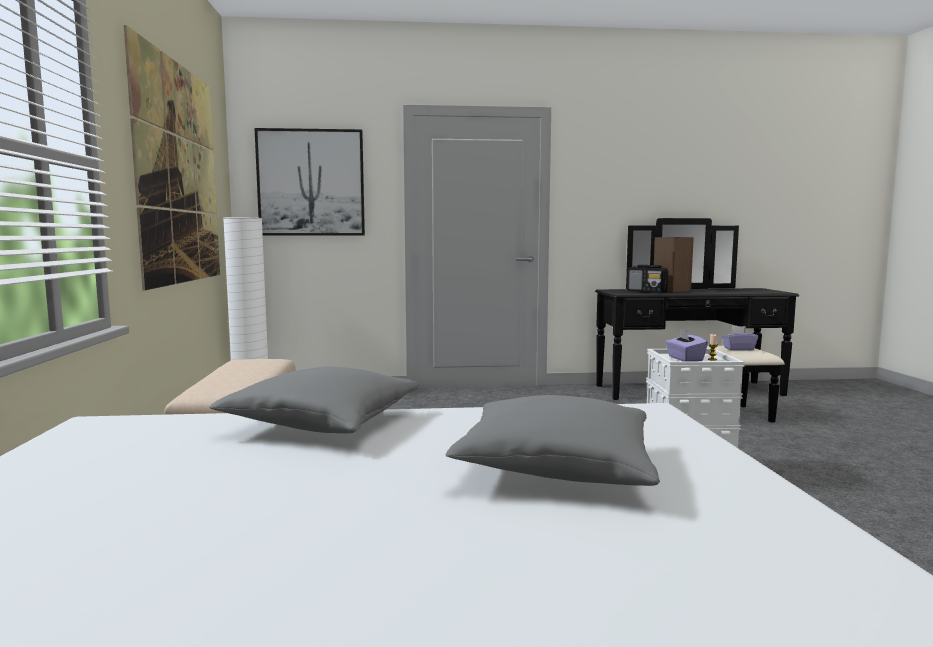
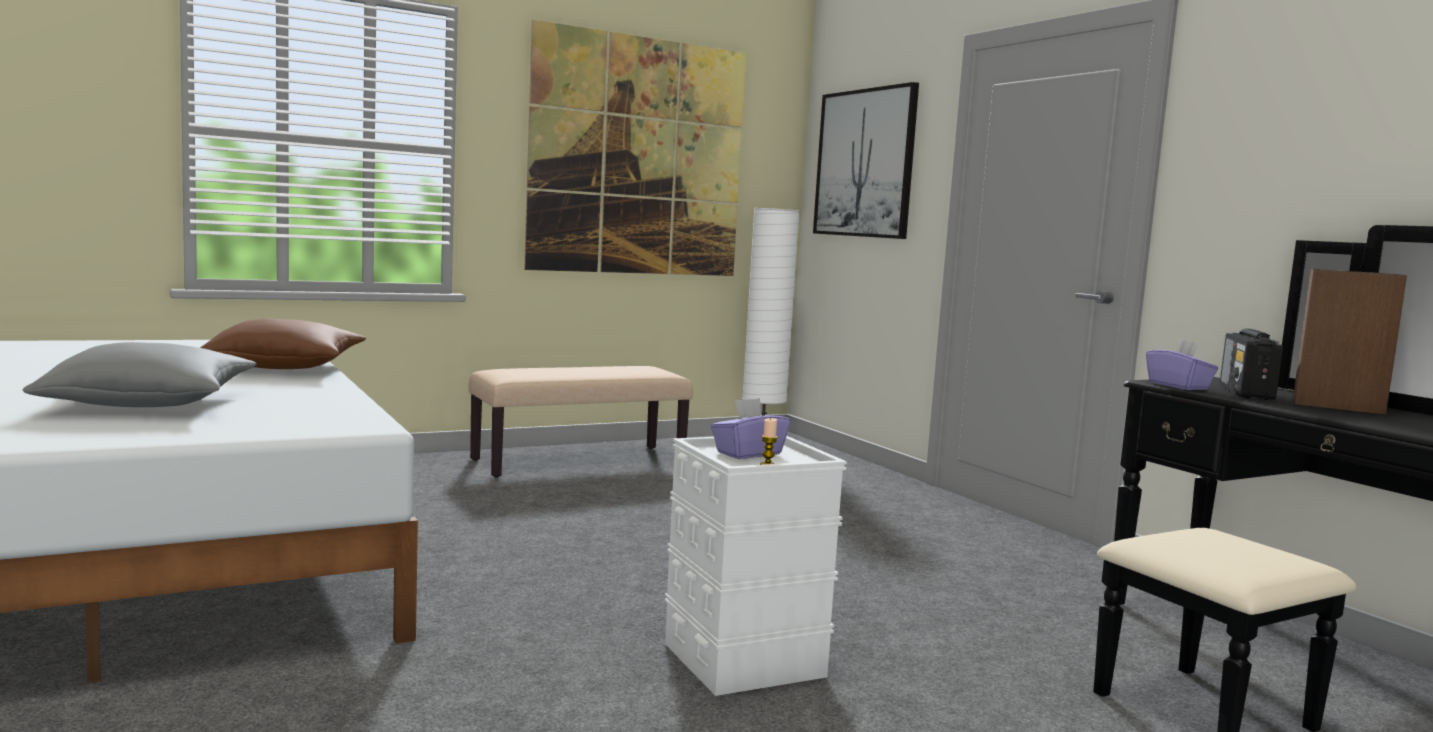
camera: 65 degrees right, 0 degrees up
(323, 424) = (285, 367): grey pillow -> brown pillow
(738, 349) = (1215, 549): purple tissue box -> purple tissue box (1178, 386)

